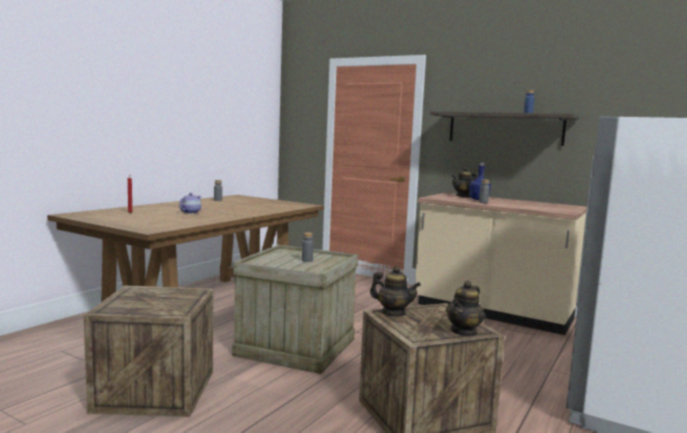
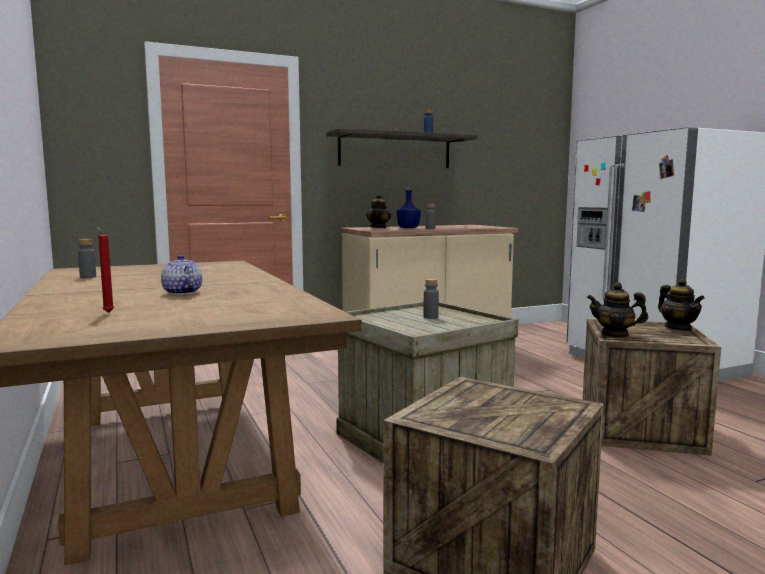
camera: 55 degrees left, 0 degrees up
(393, 313) = (615, 334): teapot -> teapot turned 135 degrees counterclockwise

